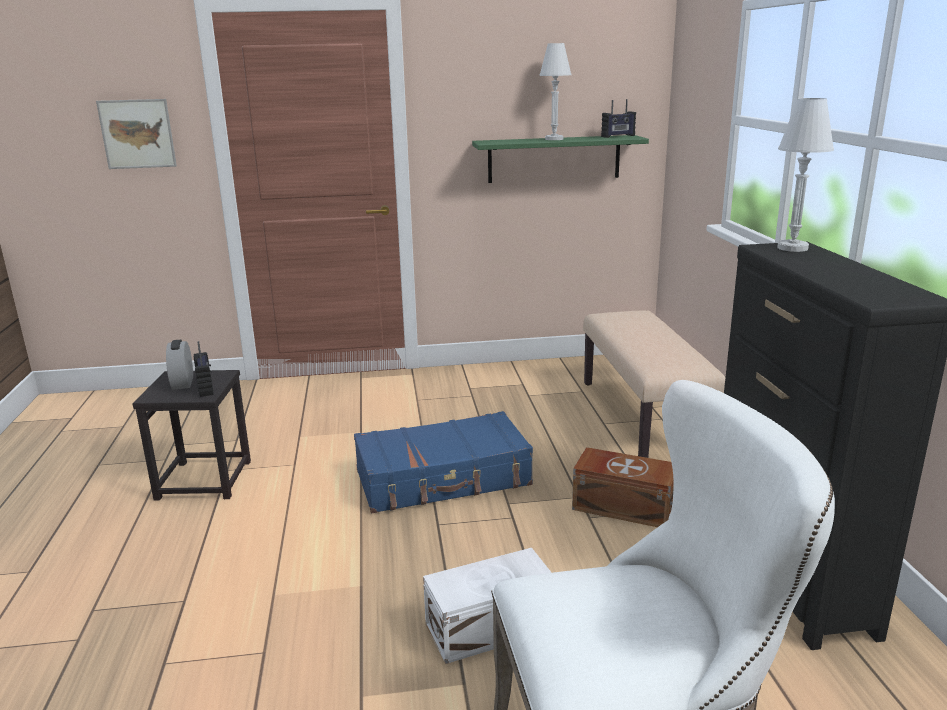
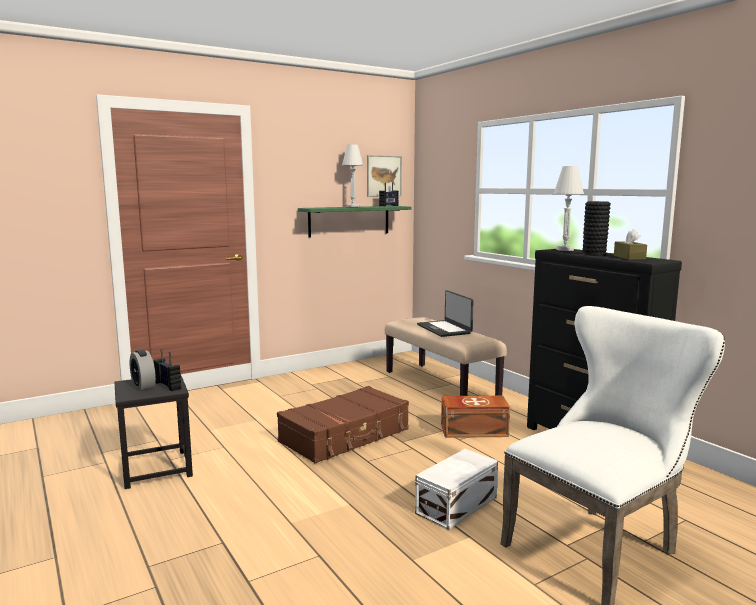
camera: 25 degrees left, 10 degrees down
(137, 134) = (40, 198): picture -> picture (384, 176)
(443, 479) = (345, 436): blue suitcase -> brown suitcase
(650, 338) = (444, 329): none -> laptop
(817, 267) = (594, 254): none -> black vase
(867, 283) = (629, 257): none -> brown tissue box

